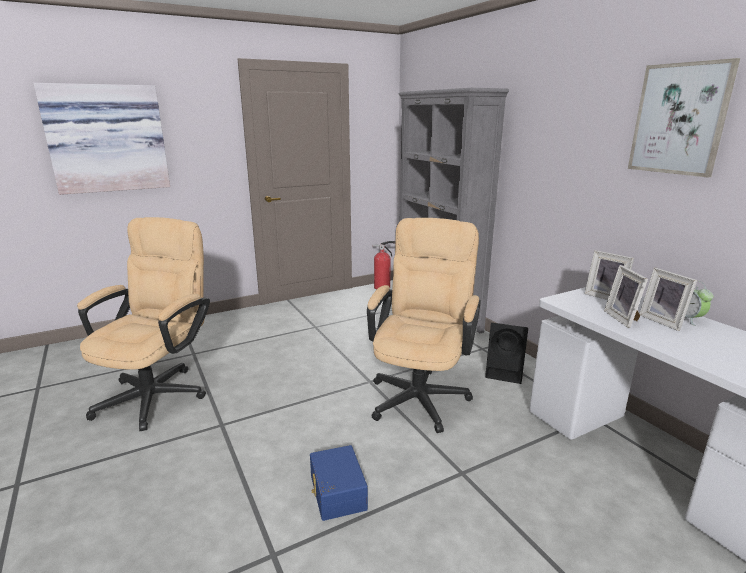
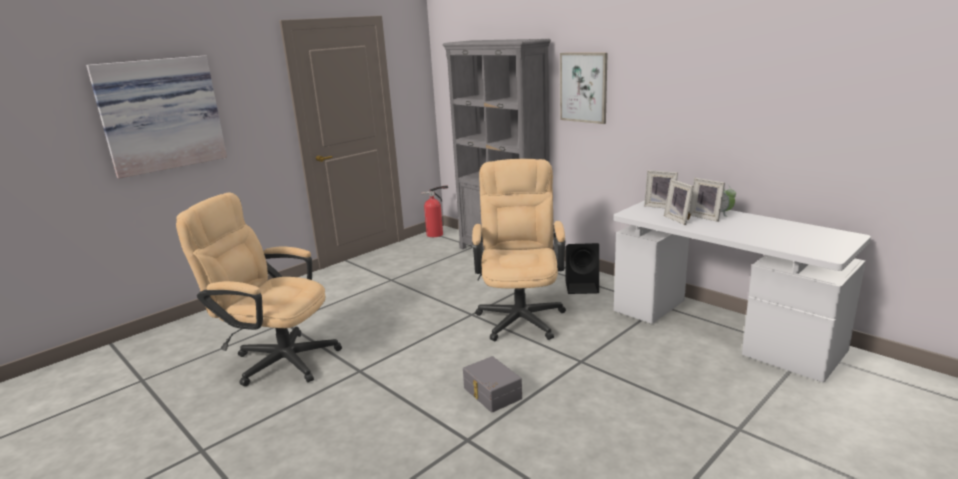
camera: 15 degrees left, 0 degrees up
(159, 392) = (277, 359): beige office chair -> beige office chair turned 75 degrees counterclockwise
(336, 492) = (491, 393): blue storage box -> grey storage box
(679, 119) = (694, 64): picture -> picture (583, 87)

